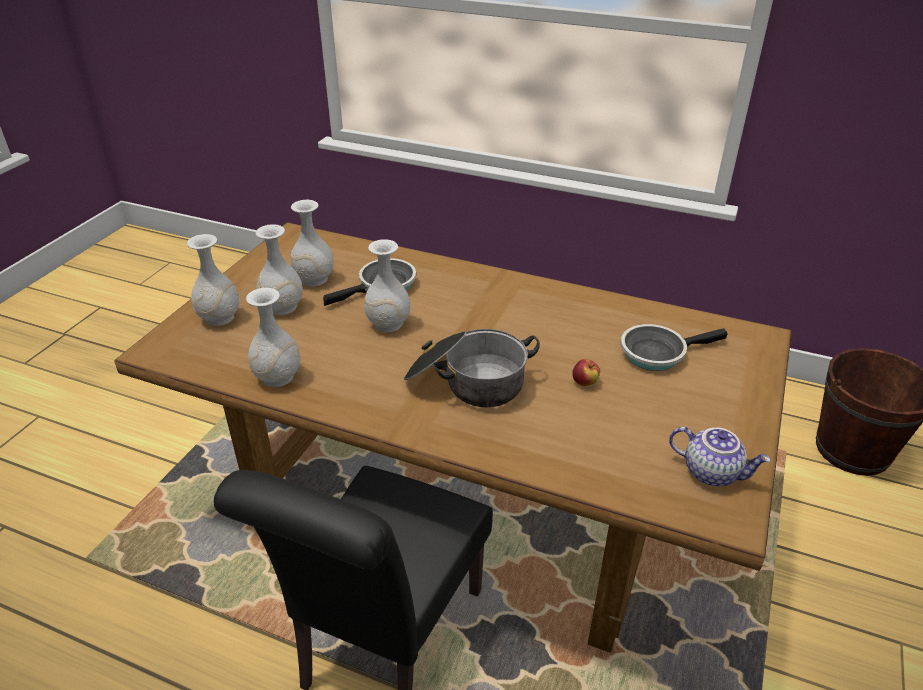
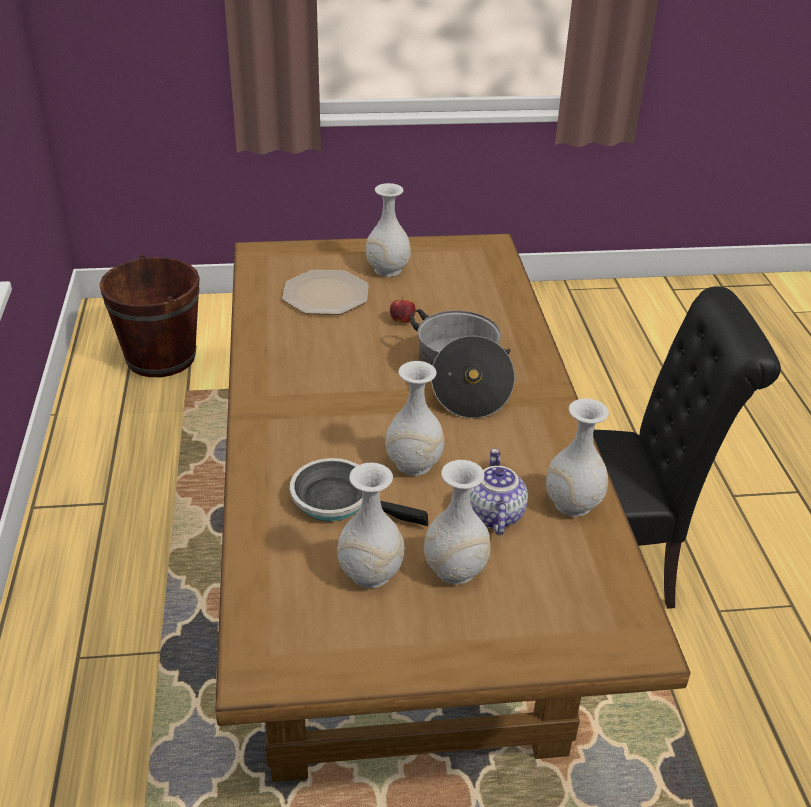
camera: 120 degrees left, 0 degrees up
(220, 318) = (527, 619): white vase -> white vase (387, 269)
(657, 353) = (326, 295): frying pan -> plate
(712, 472) = (454, 255): teapot -> teapot (493, 514)

